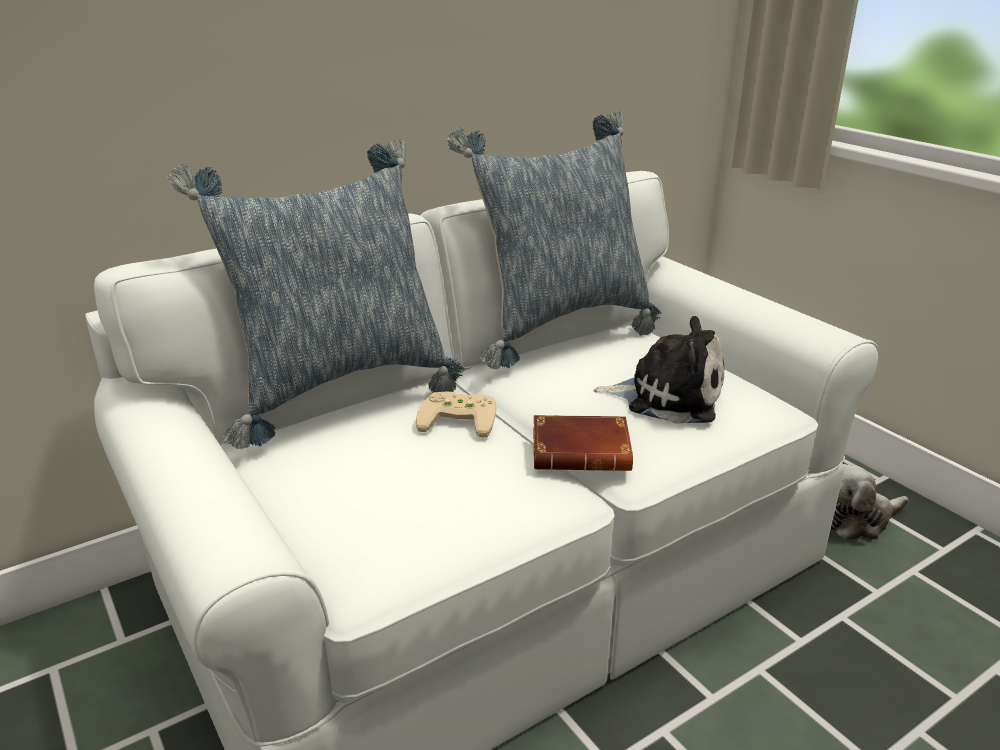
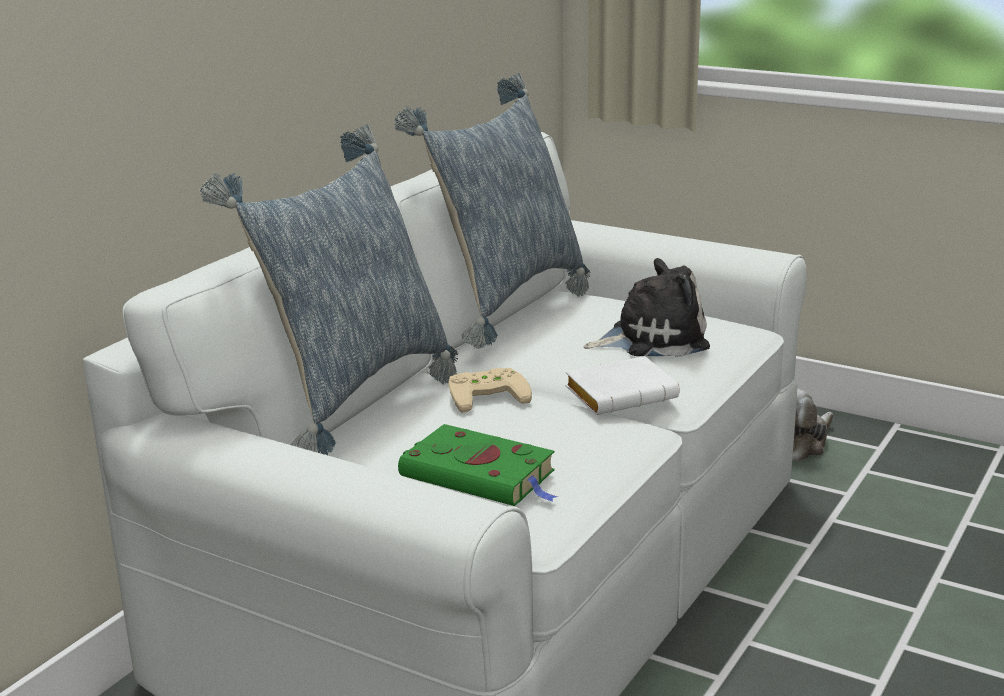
camera: 25 degrees left, 5 degrees down
(366, 507) = (481, 475): none -> green book
(583, 451) = (622, 394): brown book -> white book

